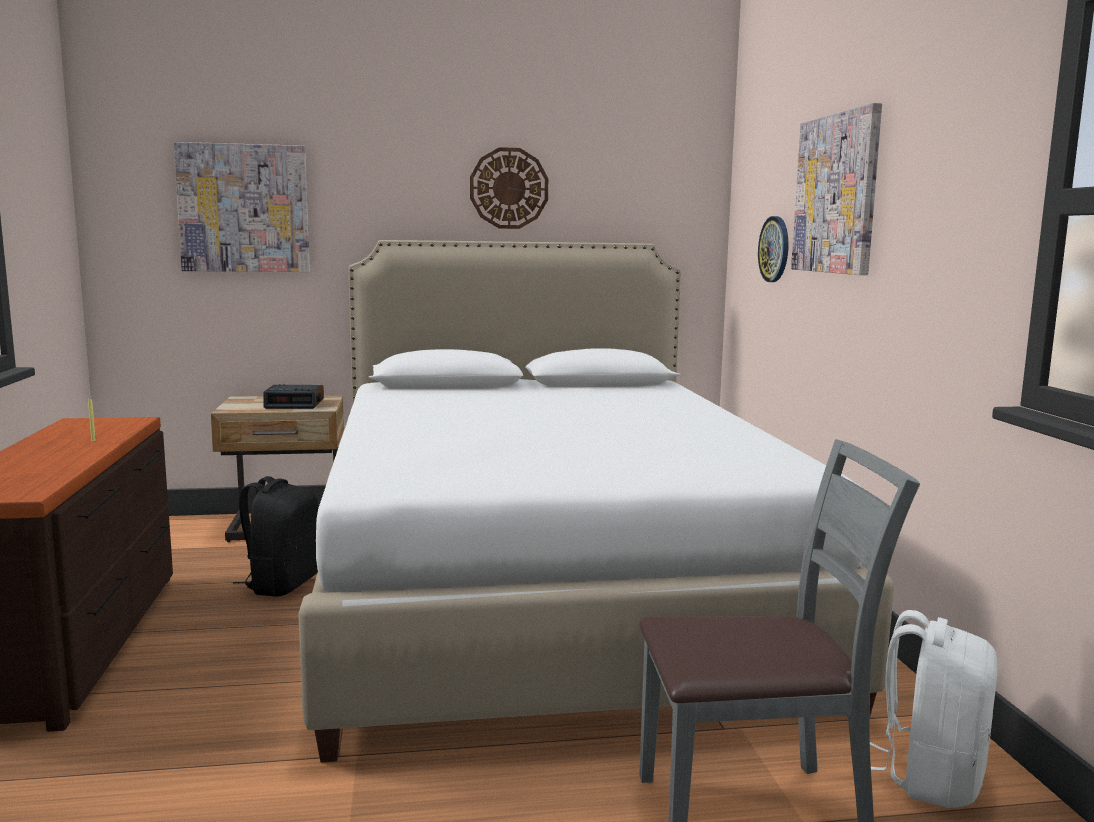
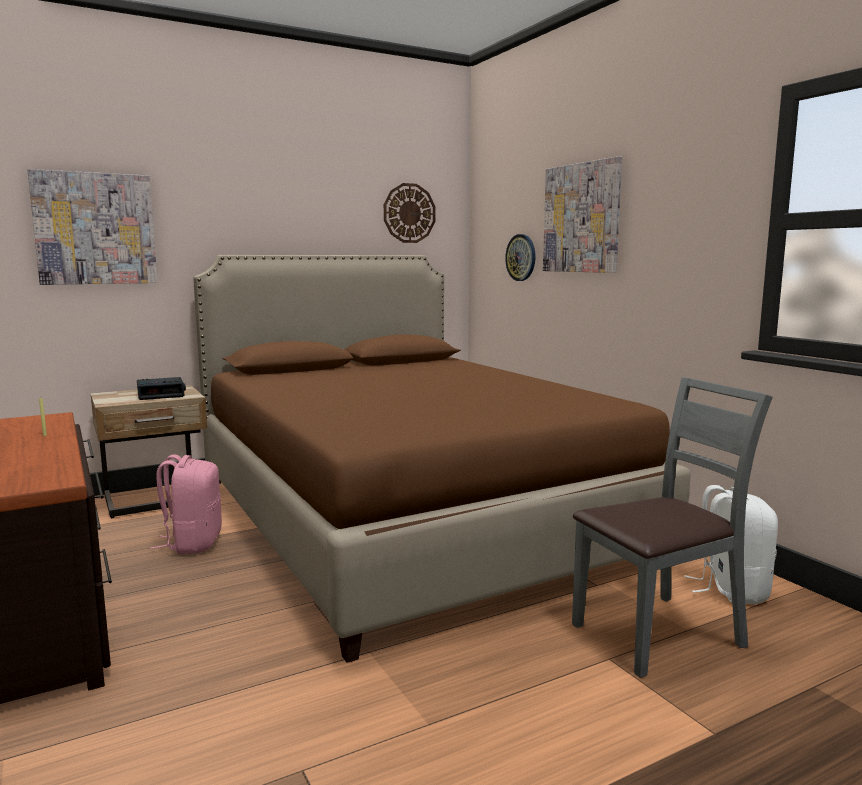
camera: 20 degrees left, 0 degrees up
(282, 584) = (193, 543): black backpack -> pink backpack
(509, 188) = (315, 213): wall clock -> wall clock (409, 213)
(547, 590) = (406, 517): white bed -> brown bed

